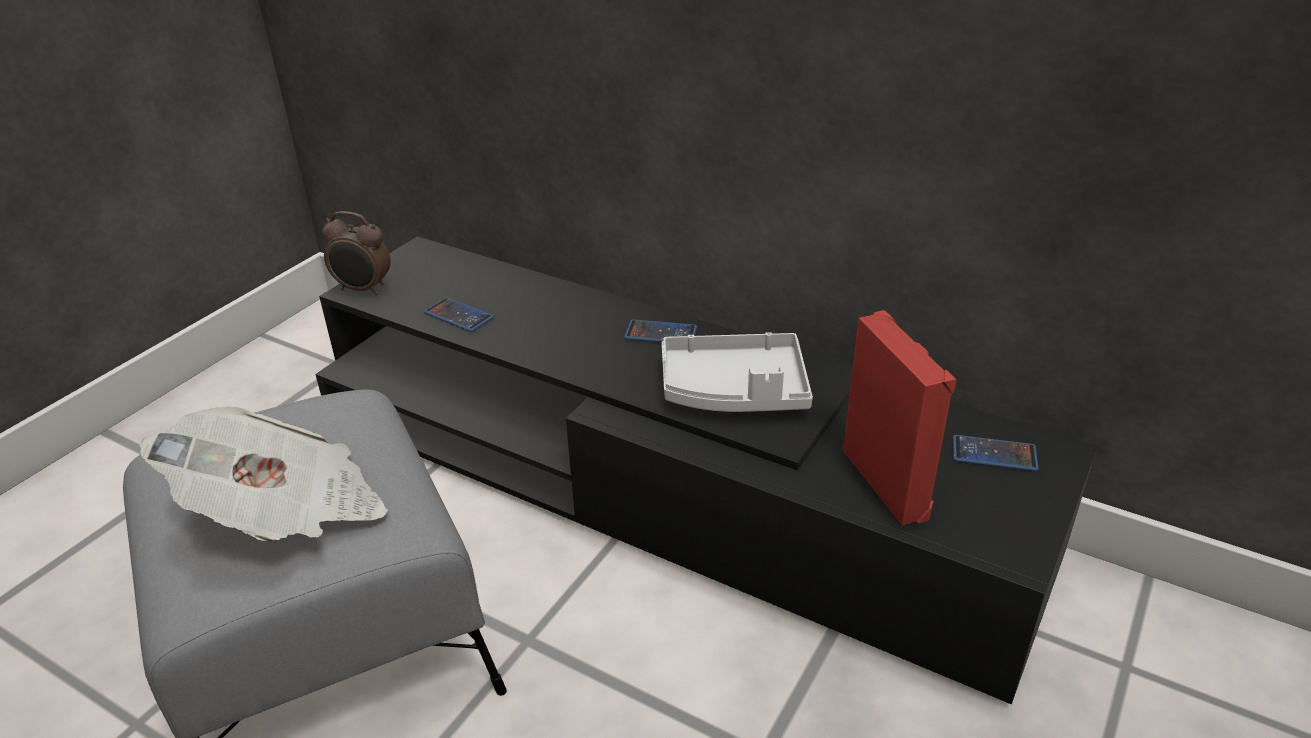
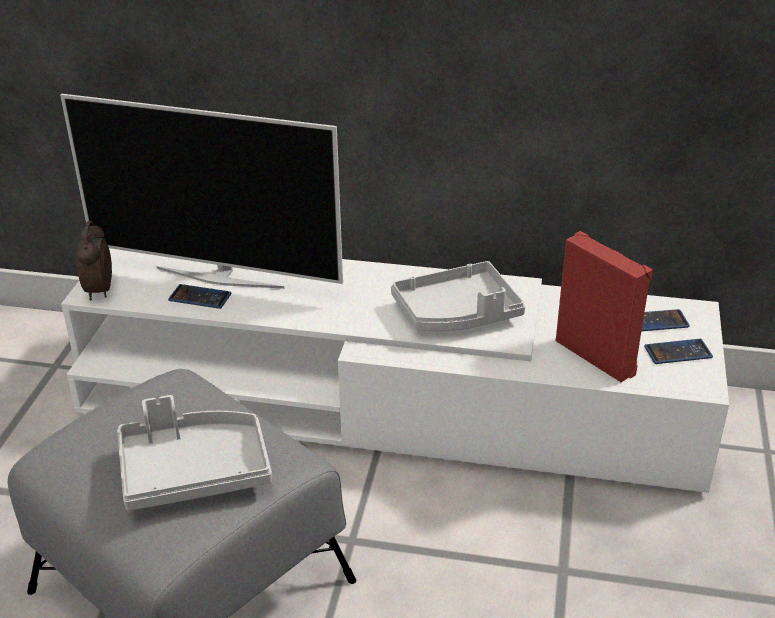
camera: 20 degrees left, 0 degrees up
(286, 513) = (194, 471): newspaper -> grey tray
(363, 289) = (98, 291): alarm clock -> alarm clock turned 90 degrees clockwise
(494, 297) = (220, 277): none -> television
(658, 483) = (388, 403): black tv stand -> white tv stand
(661, 333) = (375, 281): phone -> phone (678, 352)

